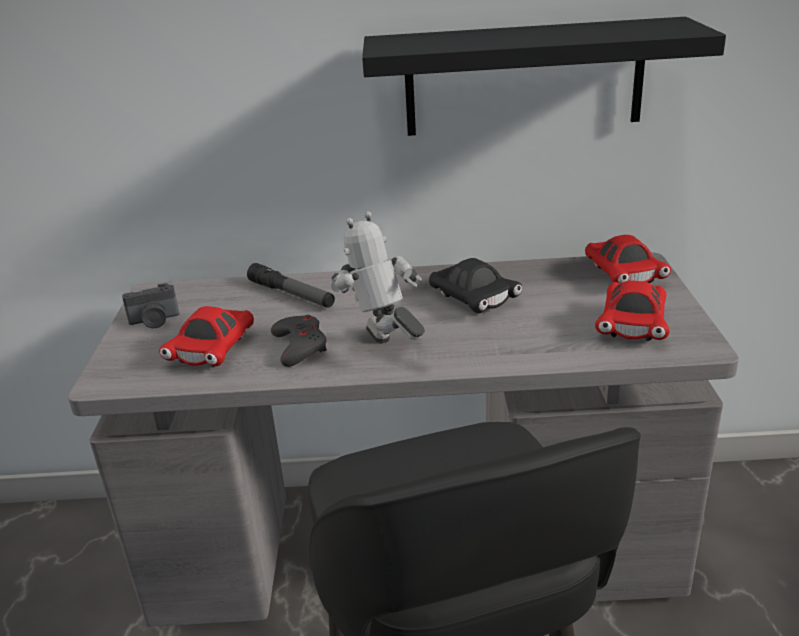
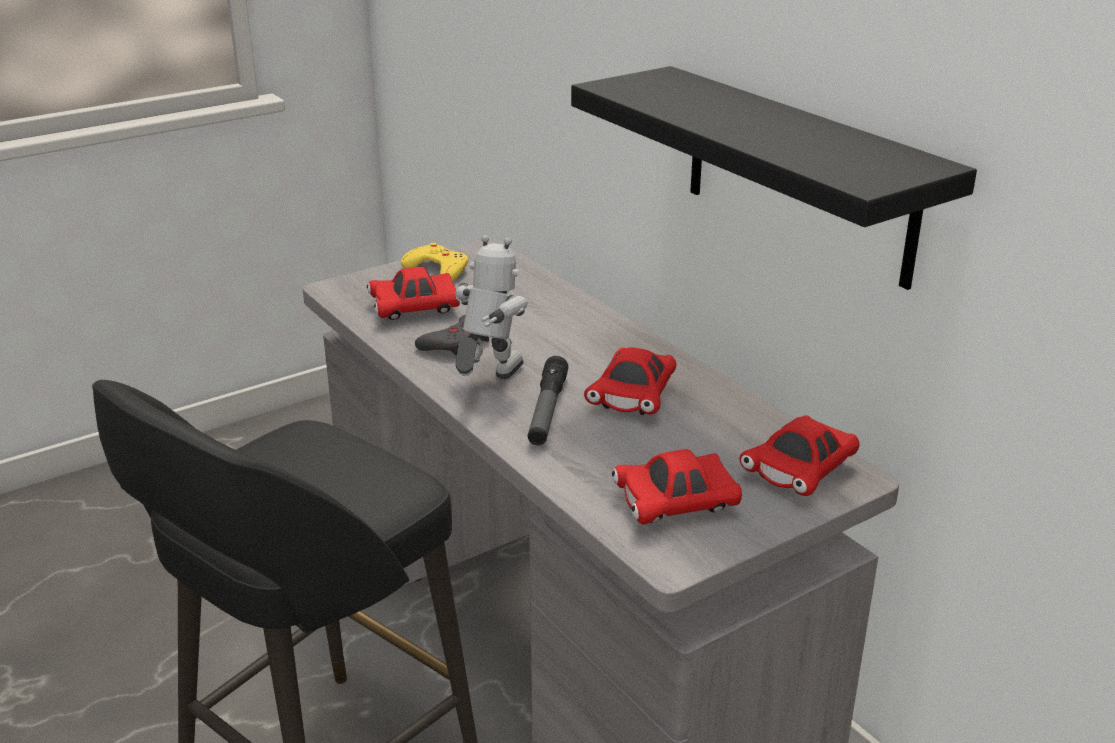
camera: 55 degrees right, 0 degrees up
(154, 321) = (438, 269): camera -> yellow game controller
(291, 294) = (544, 306): flashlight -> flashlight (547, 411)
(473, 300) = (633, 397): black toy car -> red toy car

